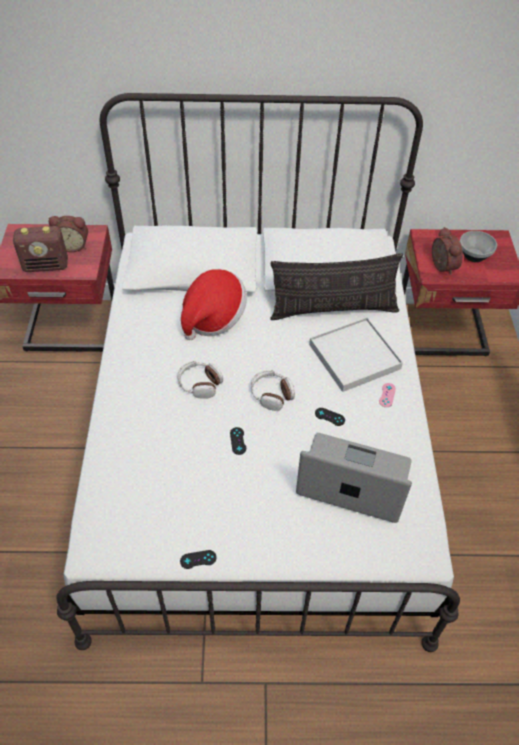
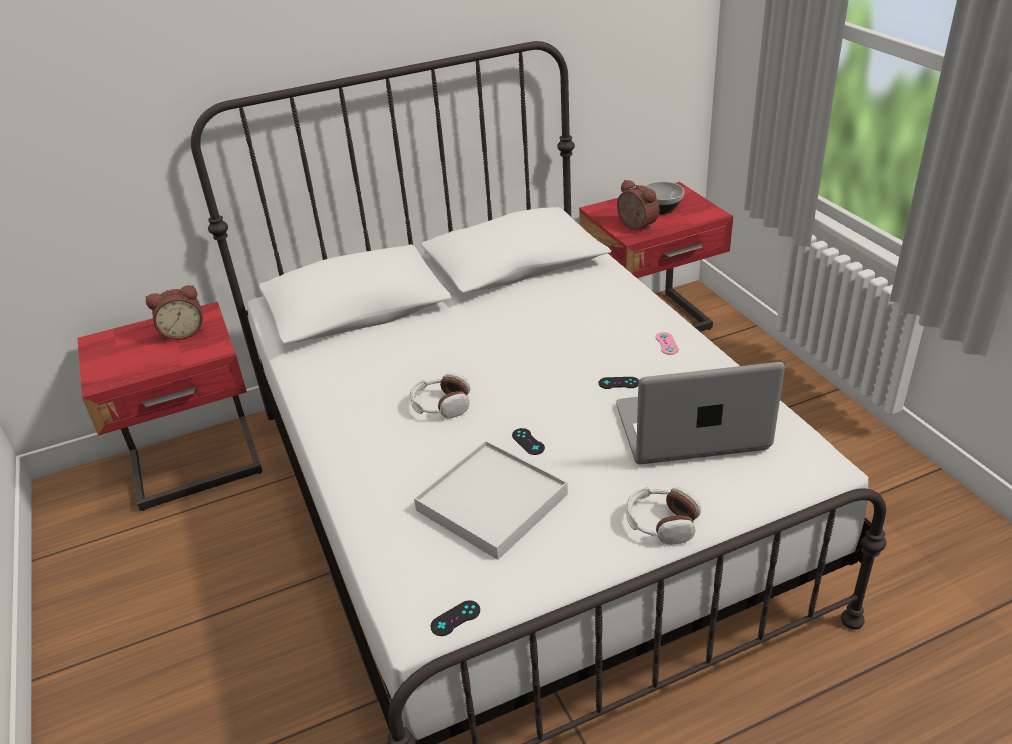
camera: 20 degrees left, 15 degrees down
(46, 266) = (158, 361): radio -> none
(198, 559) = (566, 575): black game controller -> black game controller (455, 618)
(213, 317) = (413, 341): hat -> none
(271, 394) = (536, 386): headphones -> headphones (661, 523)
(333, 309) = (549, 292): pillow -> none
(354, 357) = (604, 323): white tray -> white tray (492, 503)

